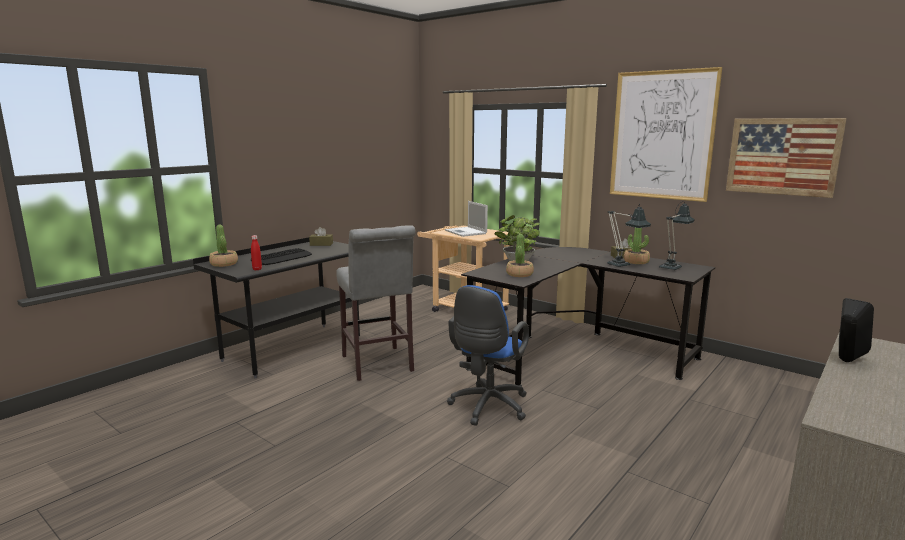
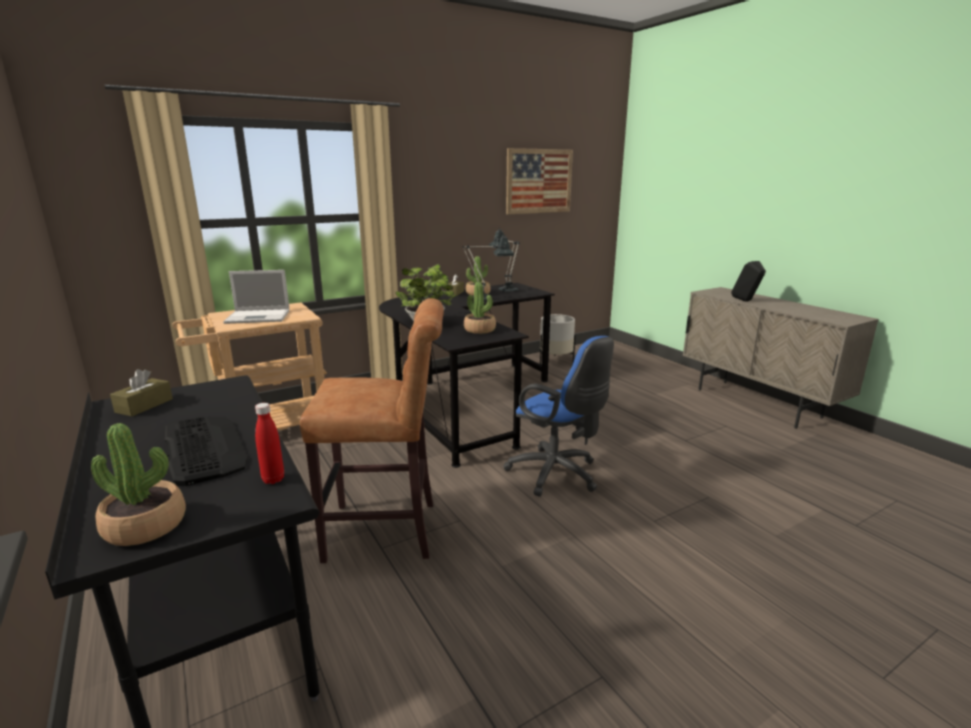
camera: 70 degrees left, 5 degrees up
(378, 365) = (388, 531): grey stool -> brown stool
(662, 135) = (450, 164): picture -> none
(747, 377) = (555, 361): none -> white planter

